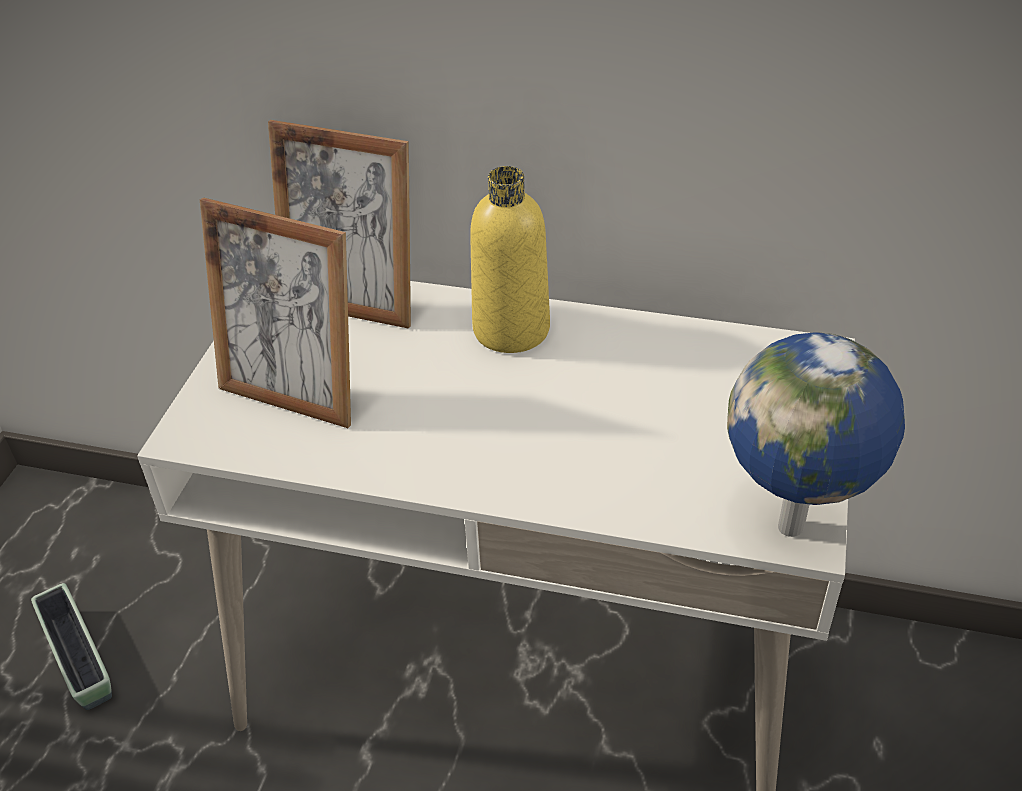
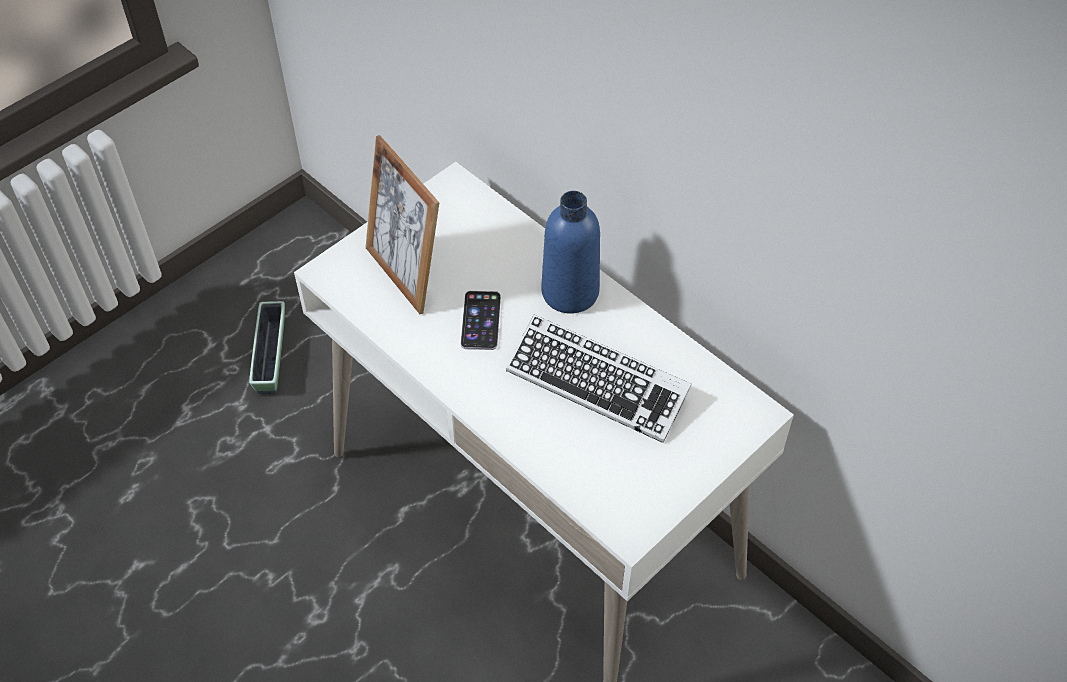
camera: 30 degrees right, 10 degrees up
(353, 303) = (486, 222): picture frame -> none
(430, 401) = (480, 320): none -> phone
(511, 329) = (570, 292): yellow bottle -> blue bottle
(624, 404) = (597, 384): none -> keyboard
(794, 528) = (628, 522): globe -> none

